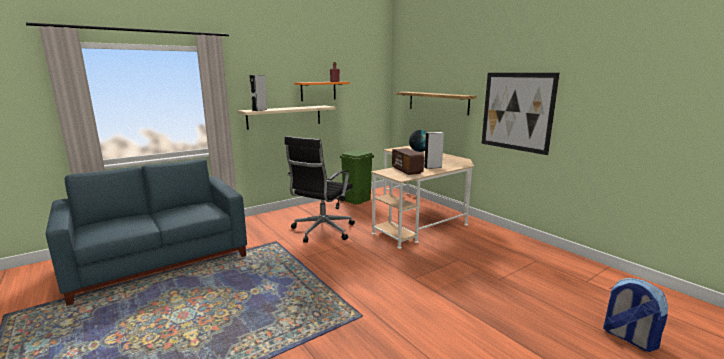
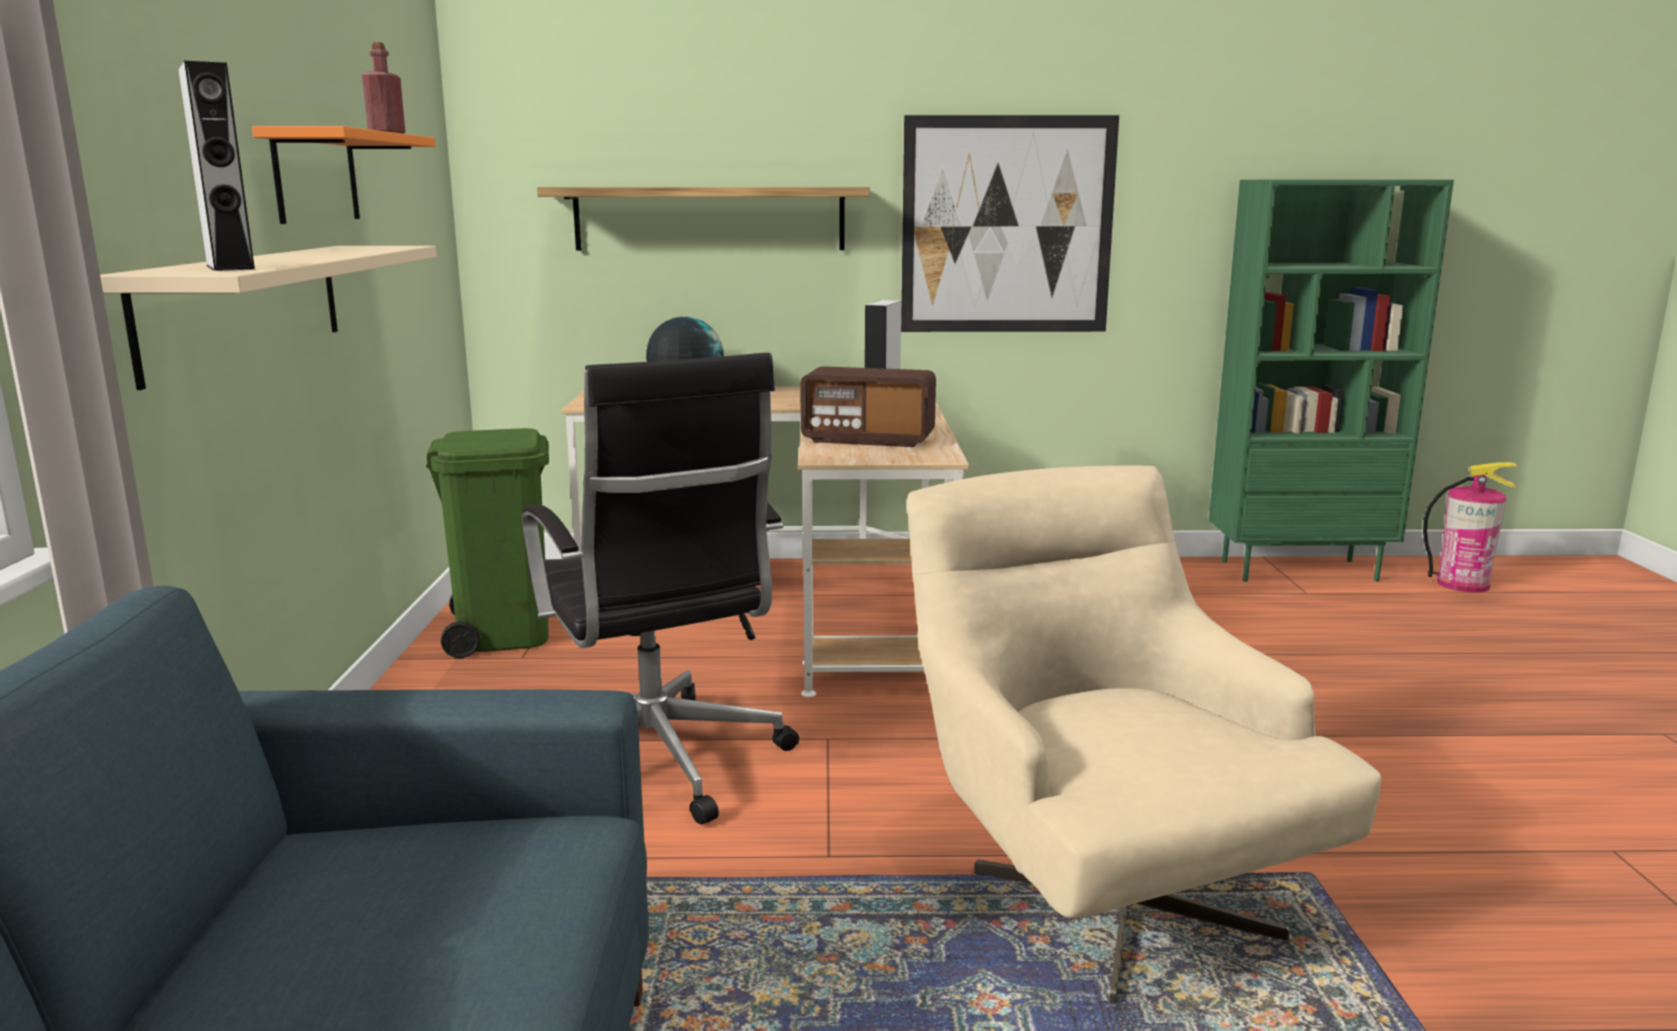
camera: 55 degrees left, 0 degrees up
(326, 288) = (1101, 885): none -> beige armchair
(610, 276) = (1299, 570): none -> green bookcase
(628, 338) = (1519, 645): backpack -> none
(683, 315) = (1463, 584): none -> fire extinguisher

